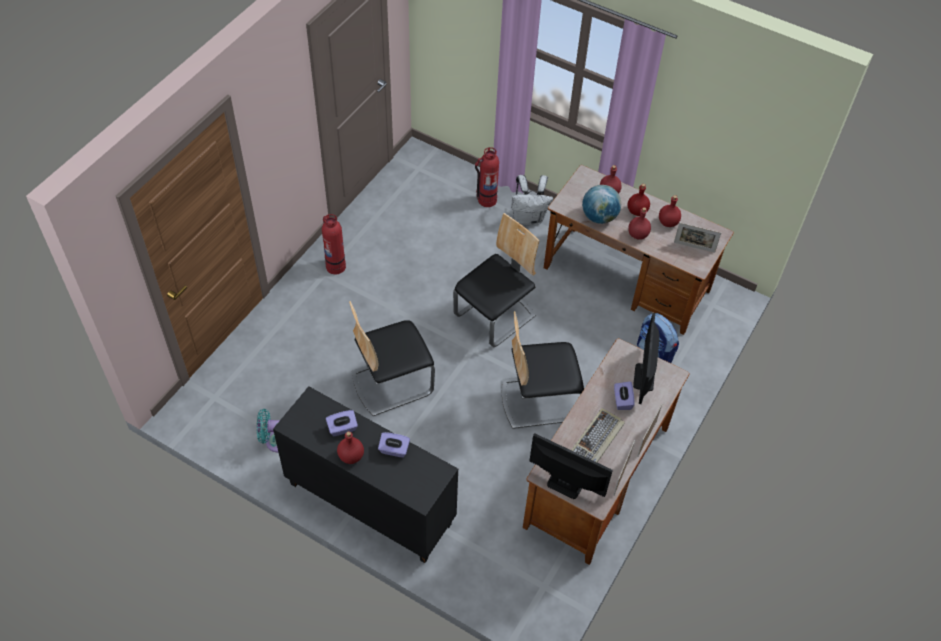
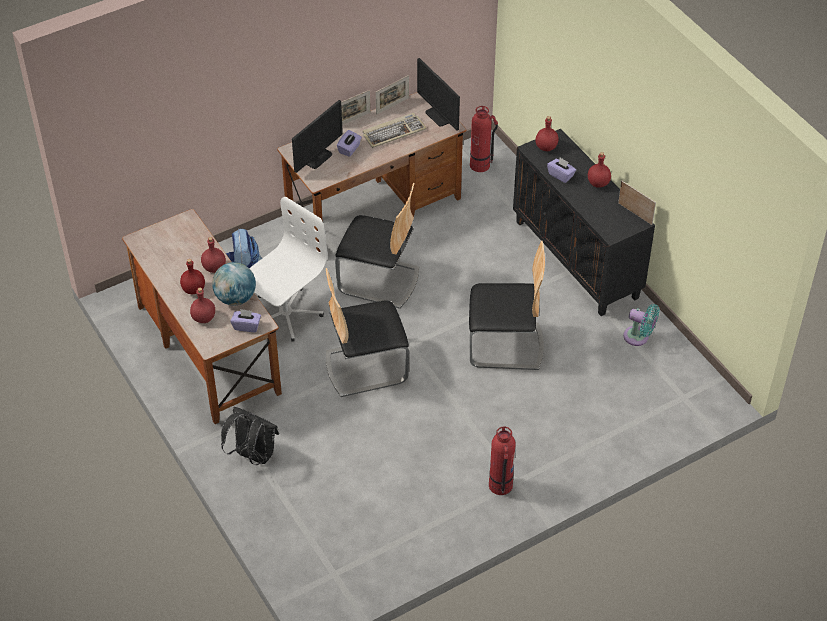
camera: 150 degrees left, 5 degrees down
(342, 428) = (595, 204): purple tissue box -> purple tissue box (246, 326)
(486, 200) = (283, 497): fire extinguisher -> fire extinguisher (480, 165)
(529, 218) = (252, 455): white backpack -> black backpack
(592, 334) = (285, 314): none -> white office chair
(668, 223) = (175, 267): red bottle -> red bottle (546, 147)
(694, 247) = (173, 237): picture frame -> picture frame (635, 214)

